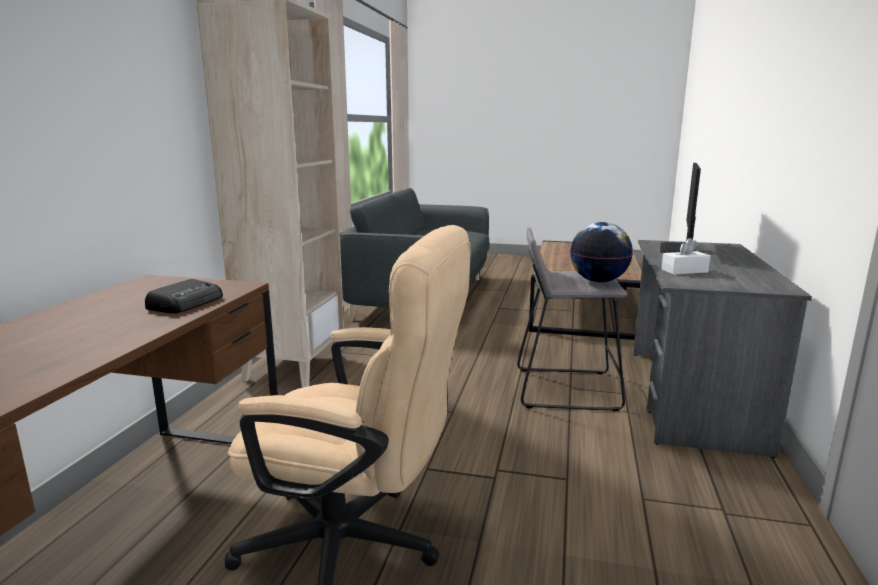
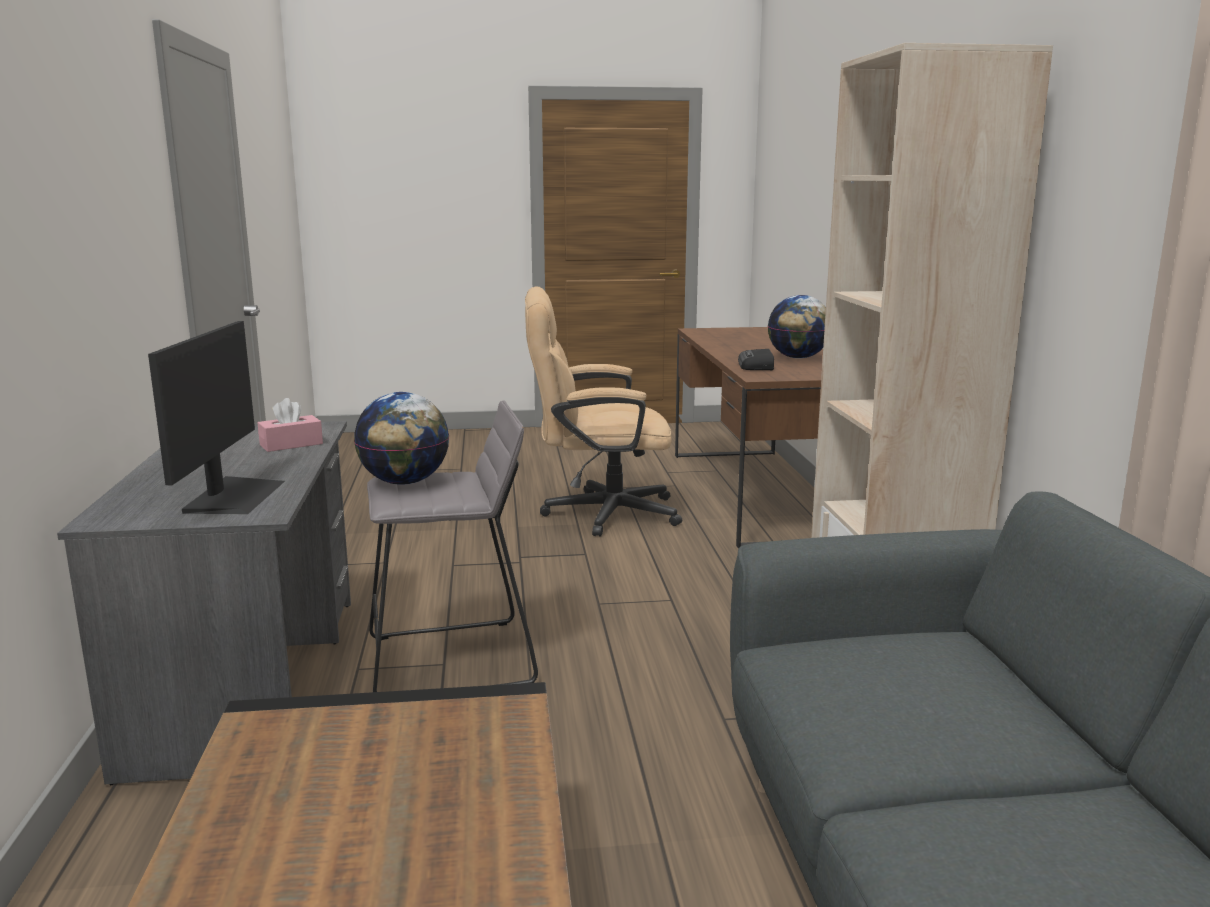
camera: 160 degrees right, 0 degrees up
(92, 312) = (797, 358): none -> globe
(684, 271) = (291, 444): white tissue box -> pink tissue box

